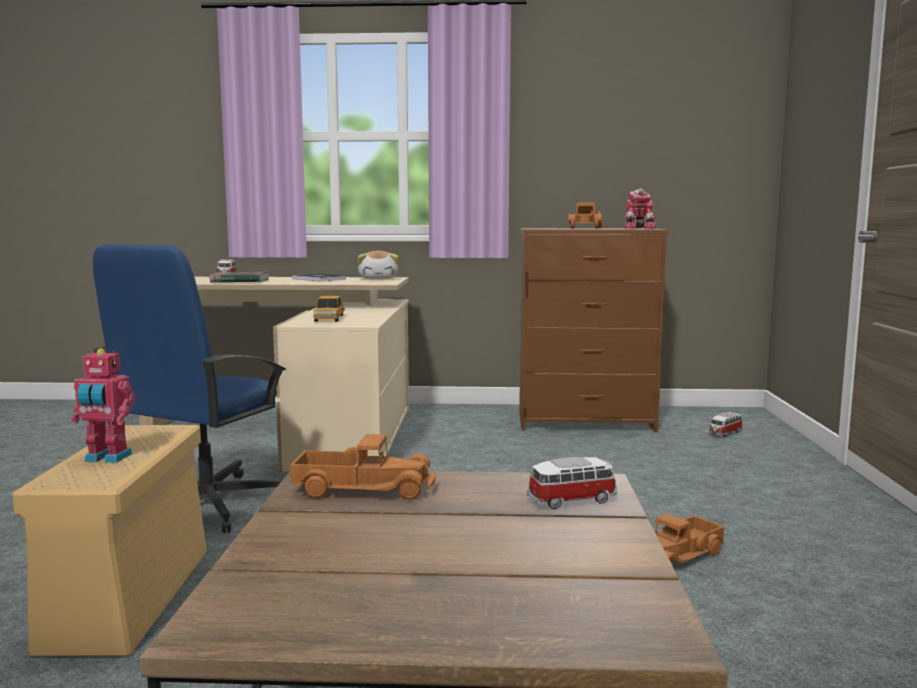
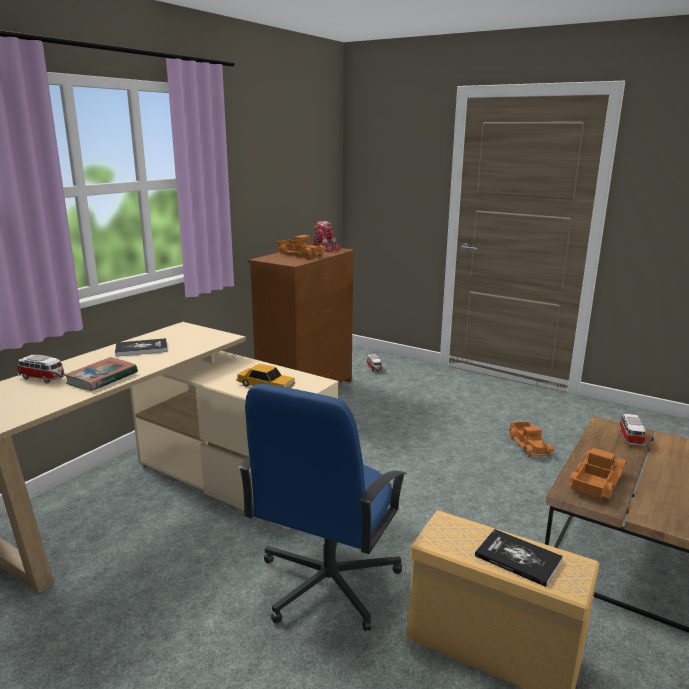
camera: 60 degrees left, 10 degrees up
(107, 458) = (518, 558): toy robot -> book
(204, 505) = (327, 583): blue office chair -> blue office chair turned 60 degrees clockwise
(378, 279) = (182, 331): plush toy -> none

